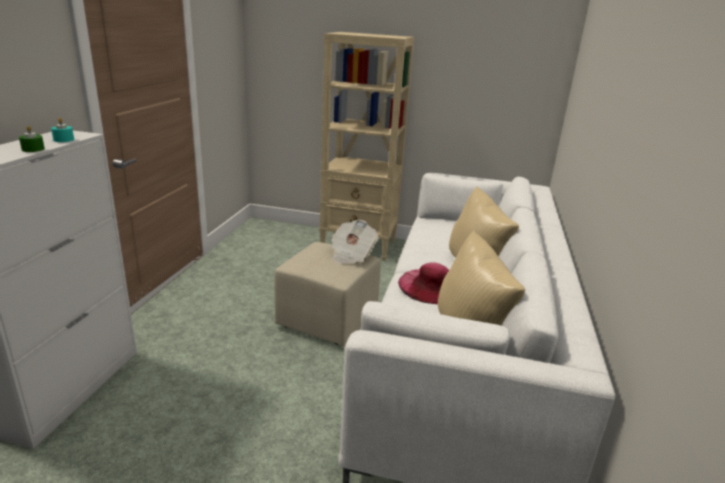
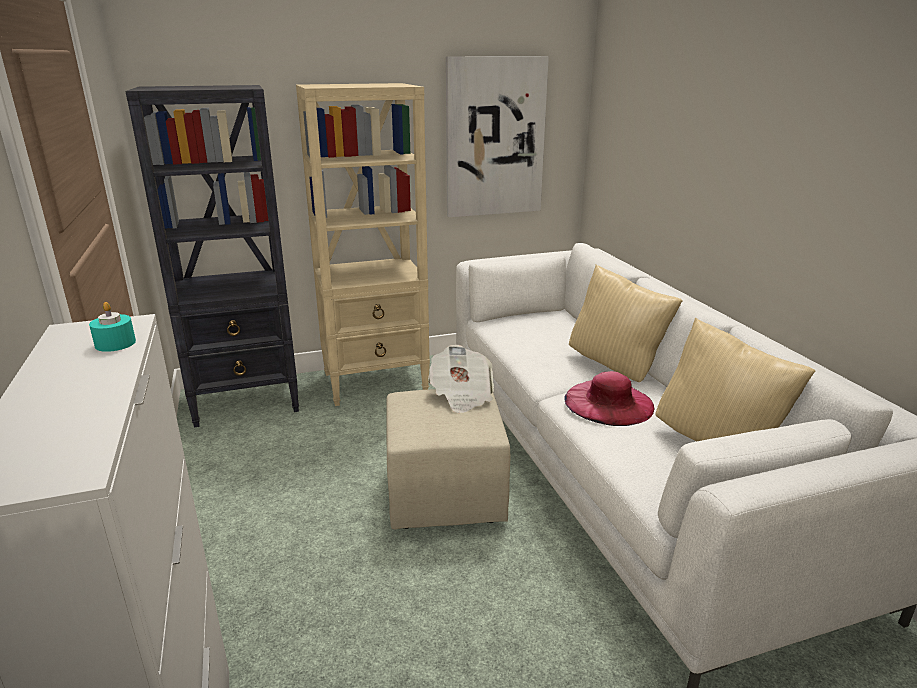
camera: 30 degrees left, 0 degrees up
(33, 149) = (108, 379): green candle -> none
(277, 233) = (248, 401): none -> black bookcase
(484, 85) = (494, 138): none -> picture

